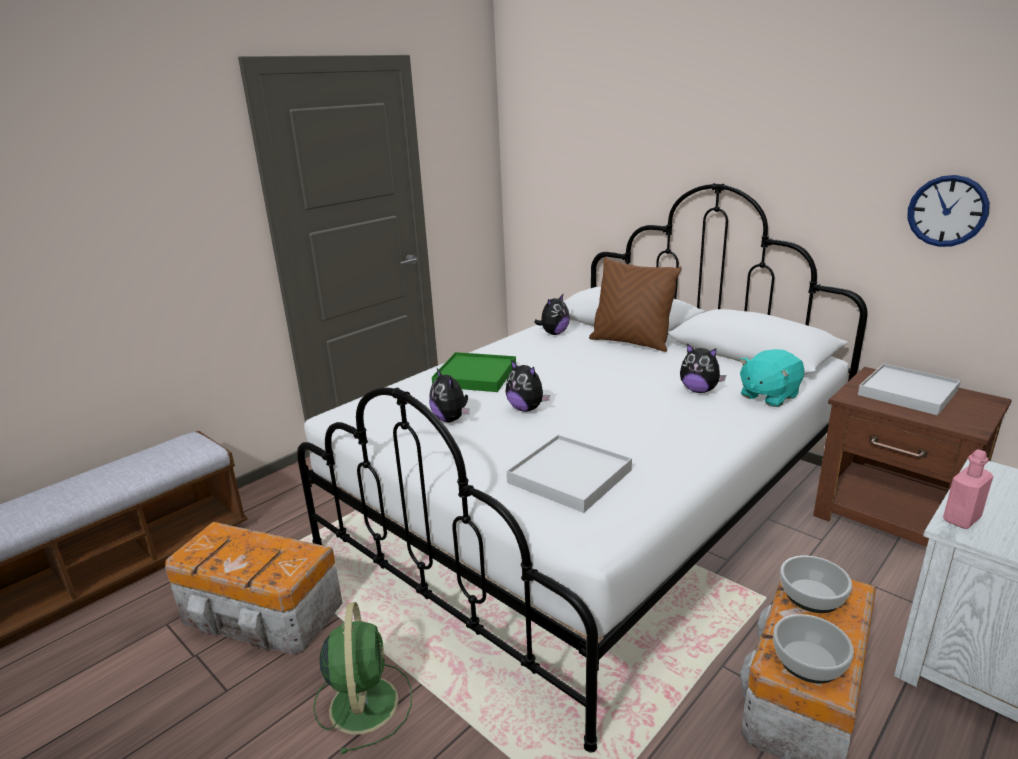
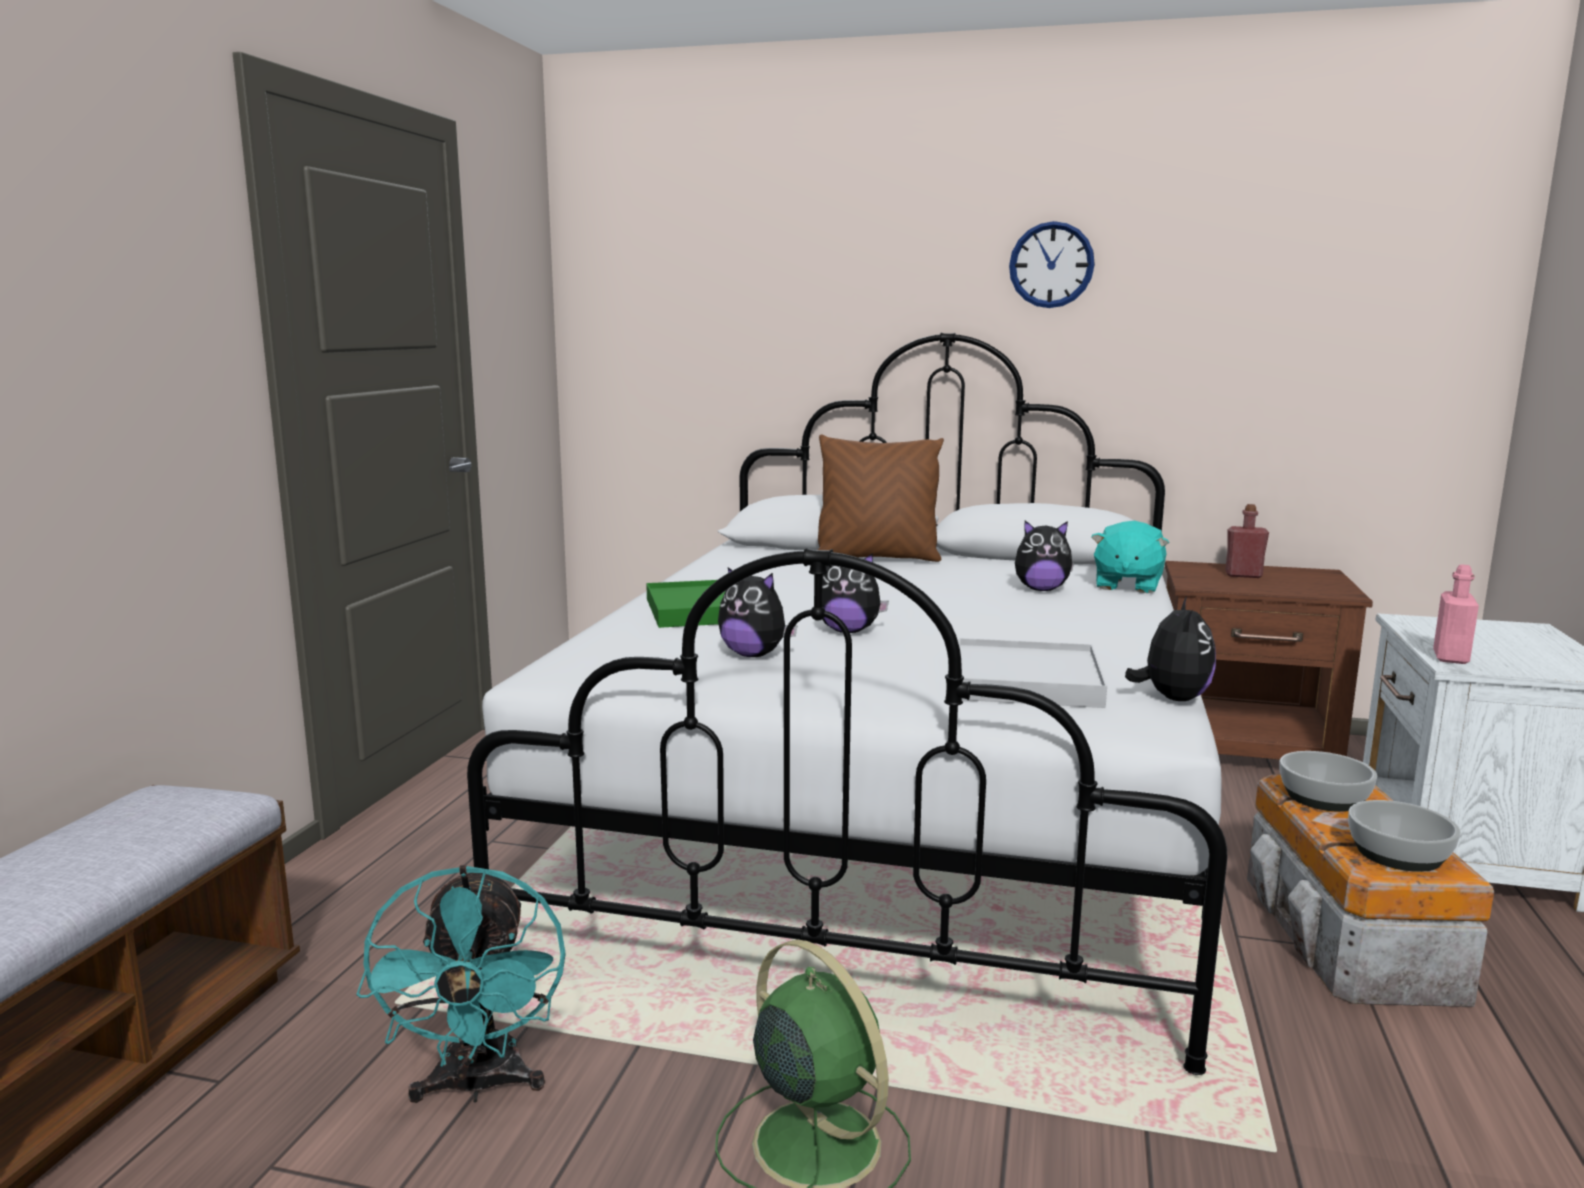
camera: 30 degrees left, 10 degrees down
(262, 614) = (478, 1086): storage box -> turquoise fan
(554, 333) = (750, 560): plush toy -> plush toy (1172, 698)
(908, 393) = (1243, 575): white tray -> red bottle
(947, 211) = (1243, 350): wall clock -> wall clock (1051, 265)

